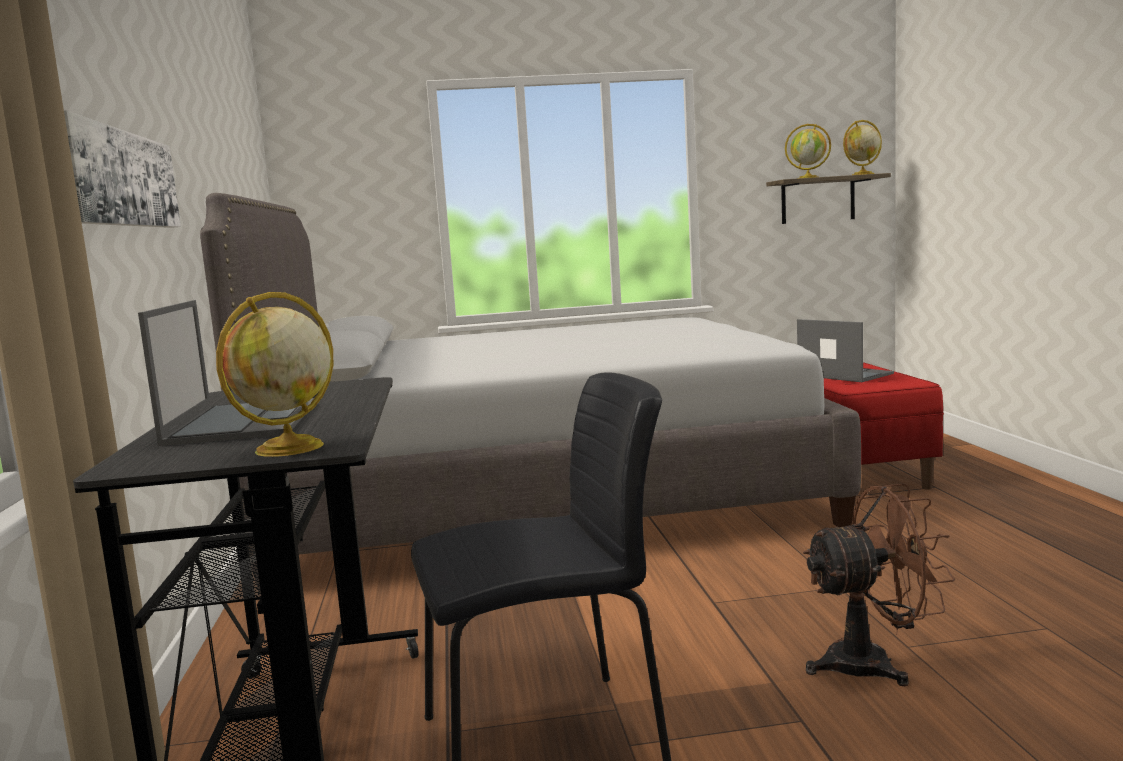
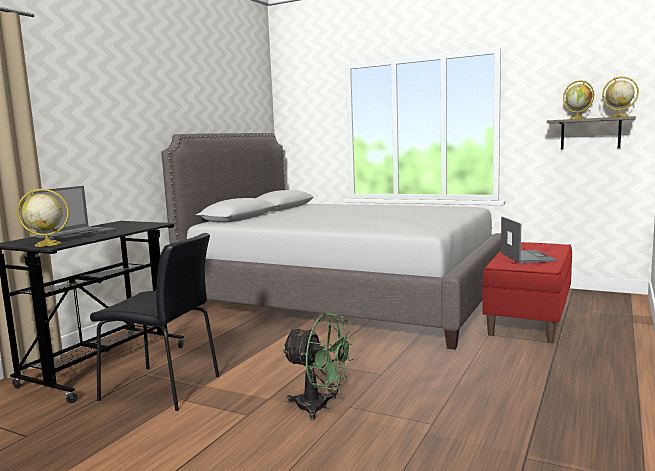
camera: 35 degrees right, 0 degrees up
(119, 179) = (103, 134): picture -> none
(873, 663) = (320, 407): brown fan -> green fan

